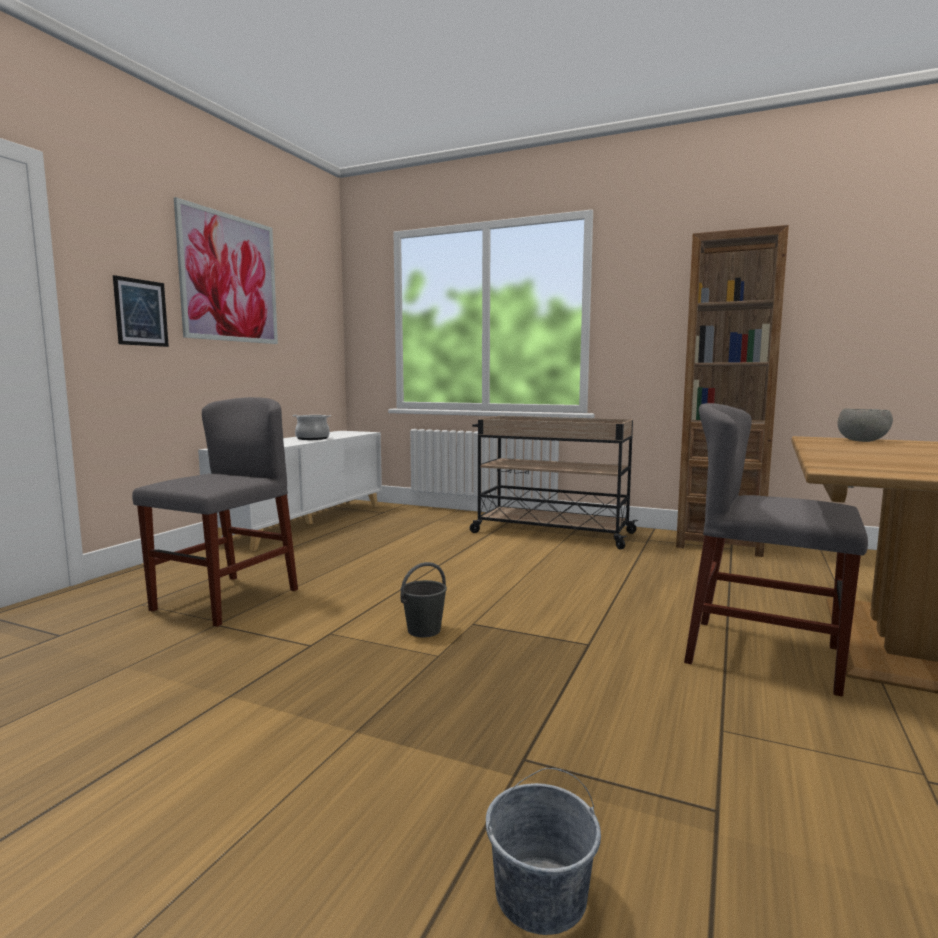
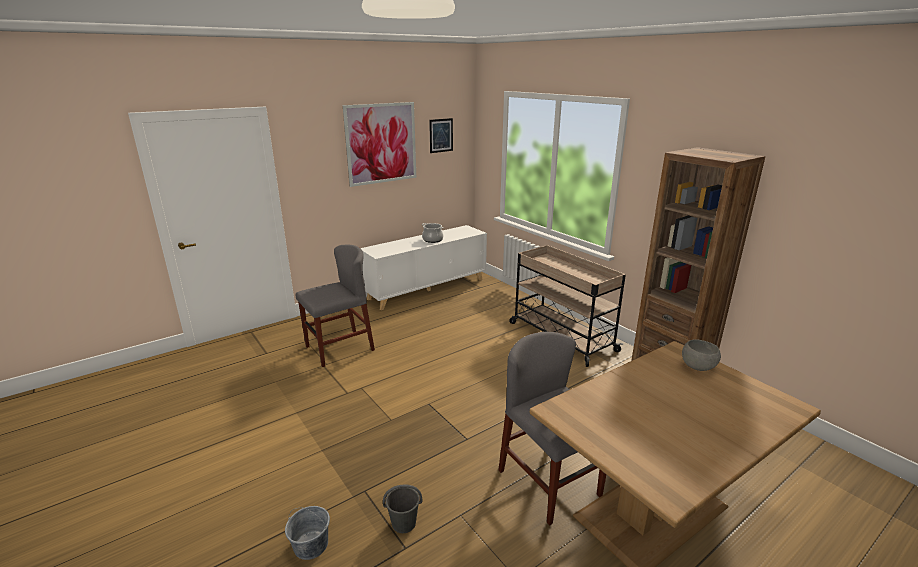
camera: 30 degrees right, 15 degrees up
(141, 312) = (323, 178): picture -> picture (441, 135)
(423, 630) = (401, 400): grey bucket -> grey bucket (403, 523)

